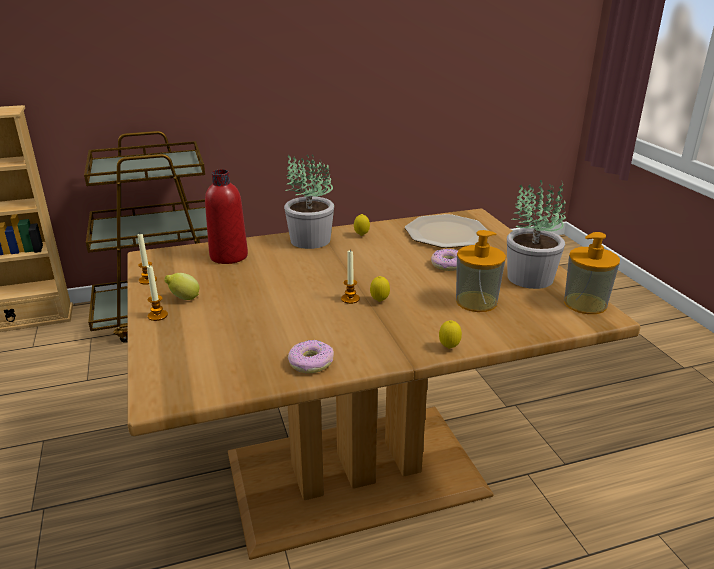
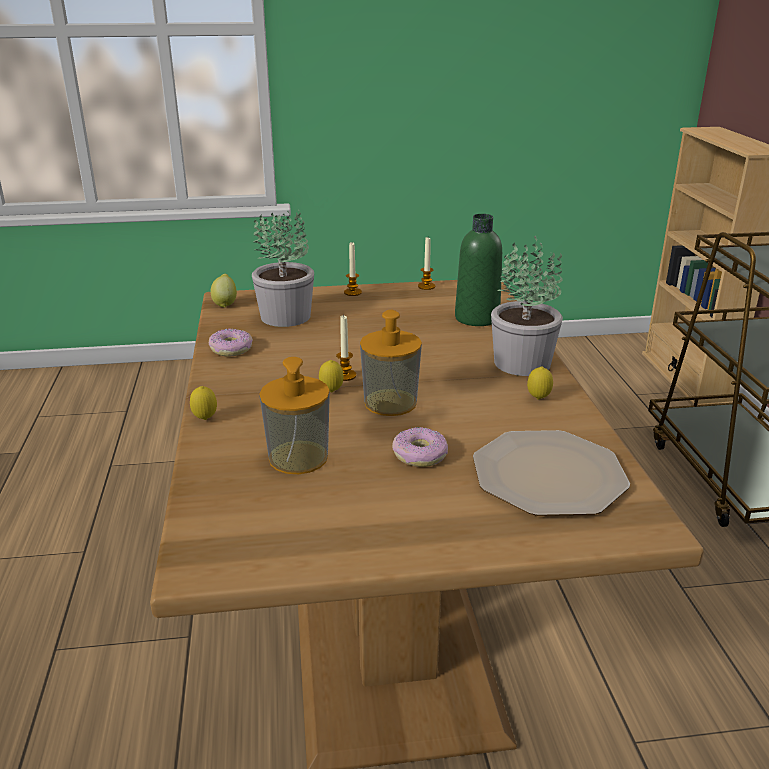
camera: 100 degrees right, 0 degrees up
(184, 299) = (381, 301): lemon -> lemon (225, 304)
(229, 256) = (477, 318): red bottle -> green bottle
(530, 277) = (352, 524): potted plant -> potted plant (286, 317)
(585, 303) = (241, 557): soap dispenser -> soap dispenser (390, 402)

